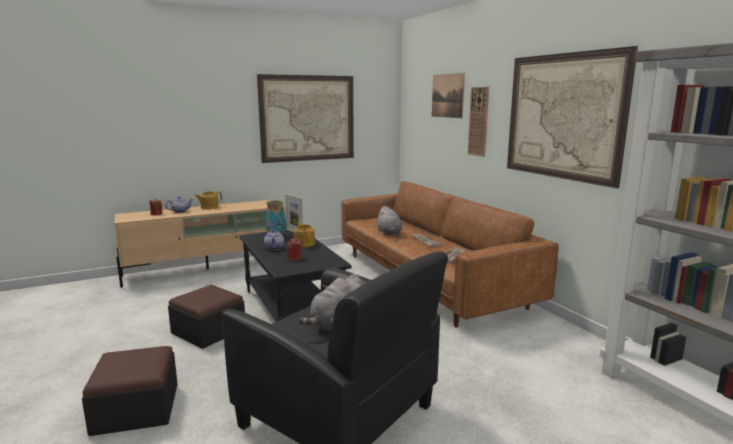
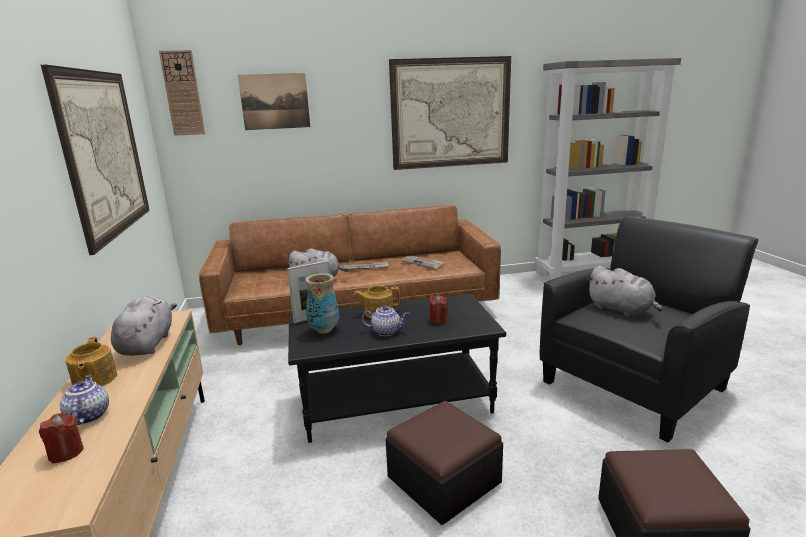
camera: 75 degrees left, 5 degrees up
(242, 207) = (147, 344): none -> grey plush toy
(478, 121) = (340, 128): wall clock -> wall clock (183, 93)

